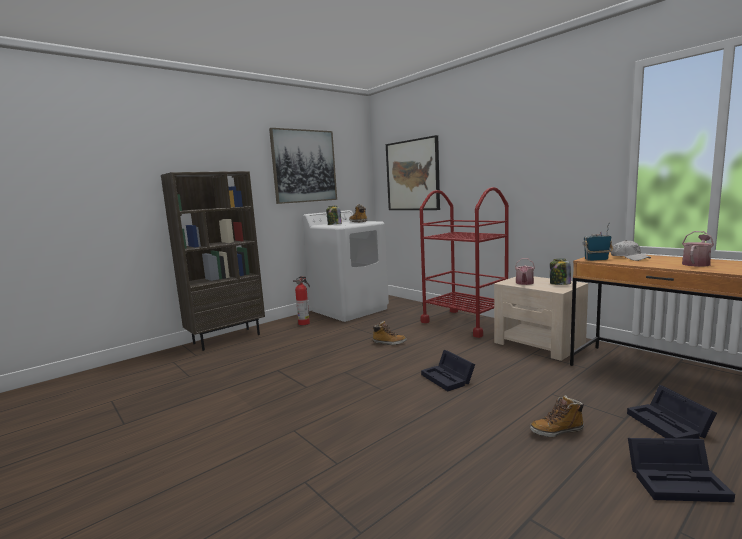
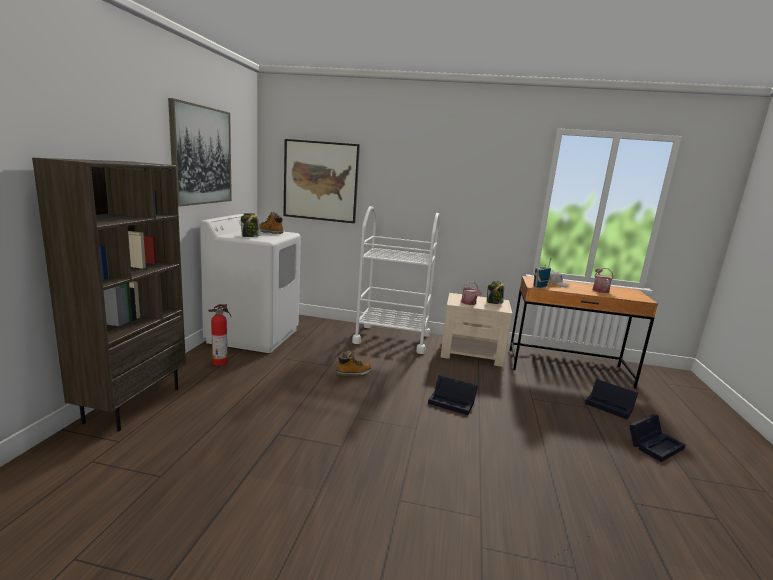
camera: 40 degrees left, 5 degrees up
(465, 323) = (392, 339): red cart -> white cart
(556, 431) = (570, 429): boot -> none

